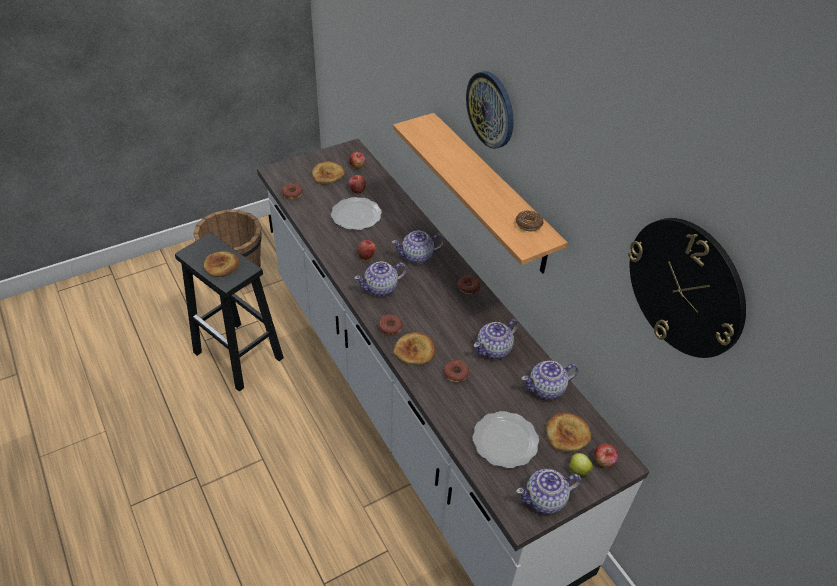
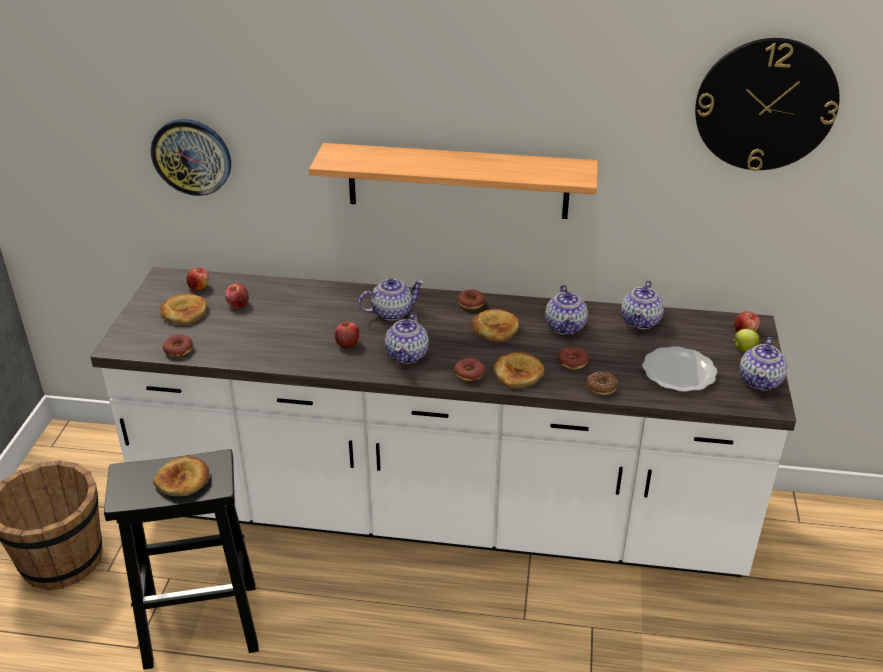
camera: 50 degrees left, 10 degrees down
(357, 215) = (278, 322): plate -> none
(417, 256) = (391, 312): teapot -> teapot turned 135 degrees counterclockwise
(491, 109) = (438, 82): wall clock -> wall clock (192, 156)
(528, 224) = (554, 165): donut -> donut (601, 387)
(567, 434) = (701, 336): bread -> bread (495, 328)

